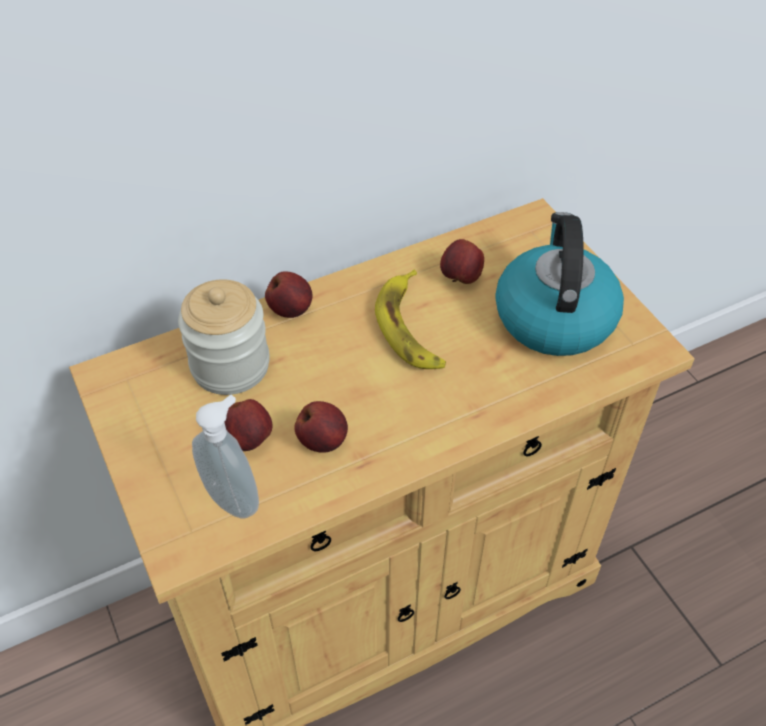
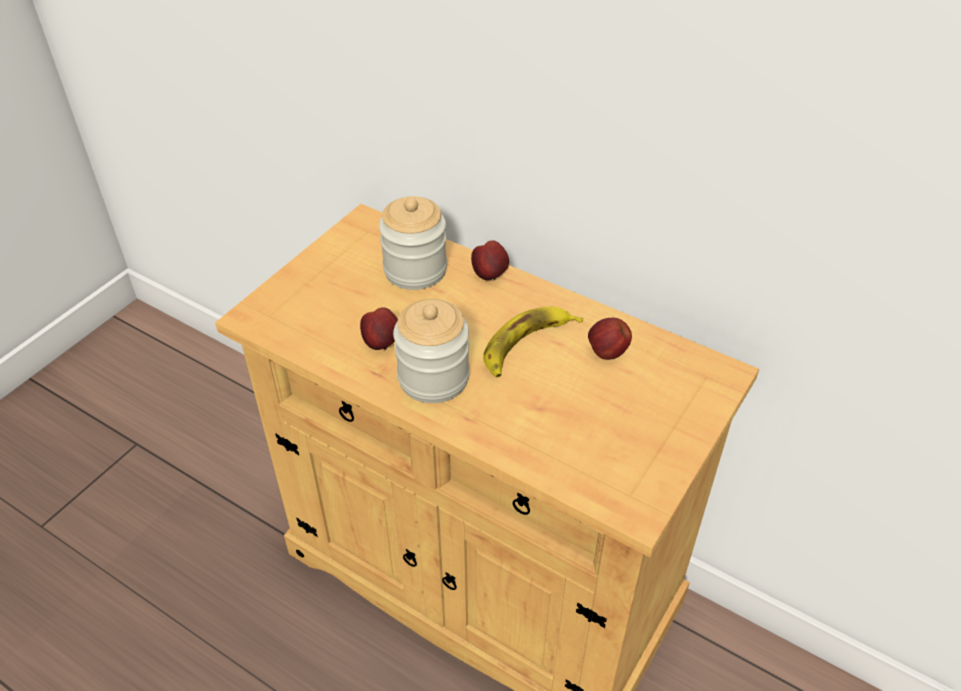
camera: 60 degrees right, 5 degrees down
(234, 498) = (306, 322): soap dispenser -> none
(250, 440) = (358, 308): apple -> none
(404, 418) = (433, 378): none -> jar
(553, 316) = (615, 427): kettle -> none

